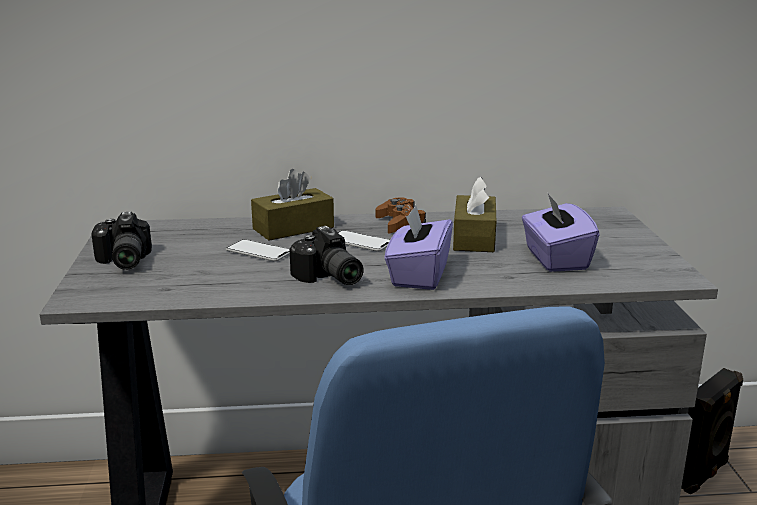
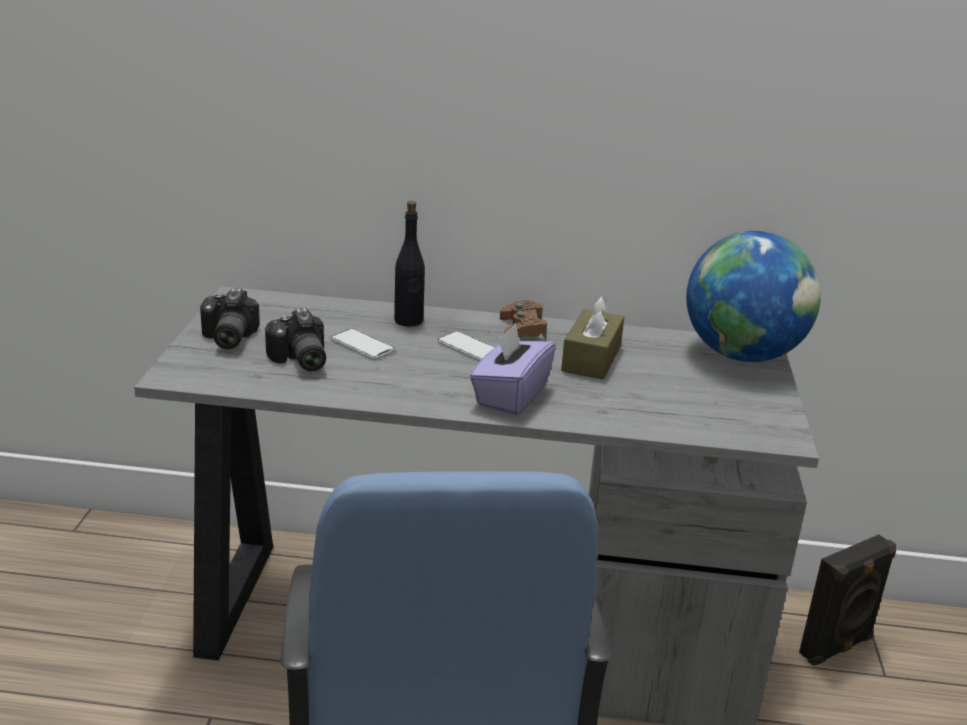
camera: 10 degrees right, 5 degrees up
(293, 228) = (408, 321): brown tissue box -> black bottle
(328, 278) = (418, 387): camera -> camera (298, 361)
(555, 259) = (664, 397): purple tissue box -> none
(599, 220) = (742, 355): none -> globe

